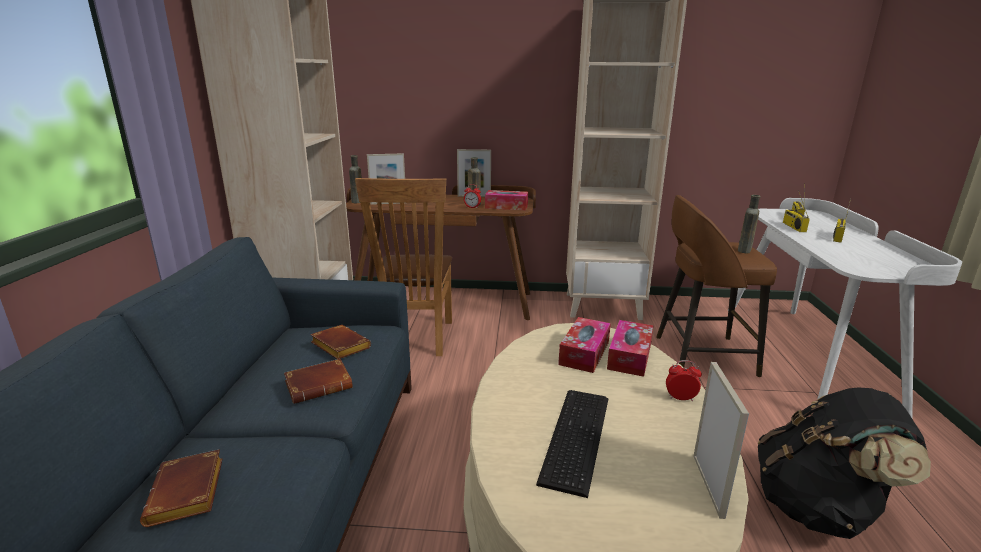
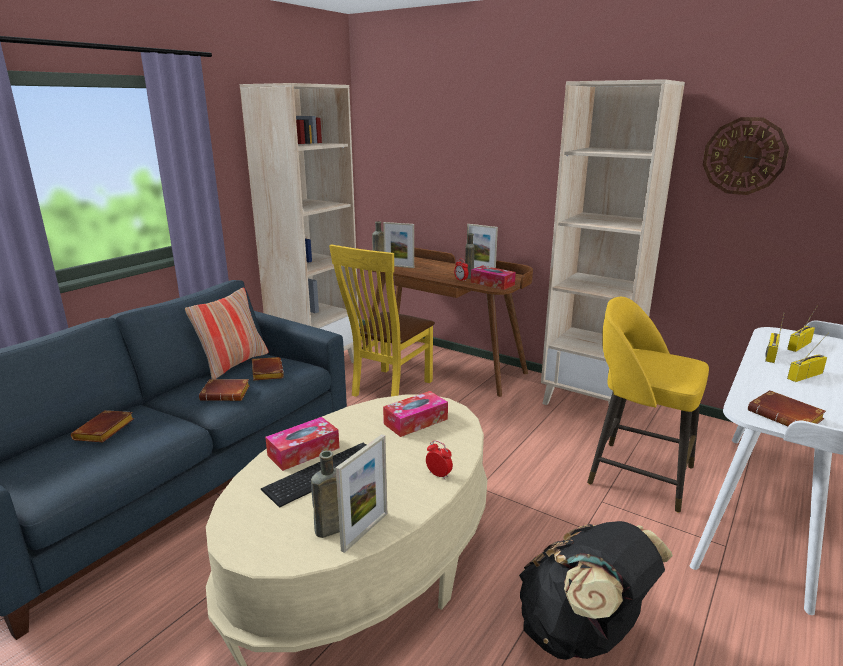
camera: 30 degrees right, 0 degrees up
(274, 348) = (233, 364): none -> pillow
(416, 340) = (388, 389): brown chair -> yellow chair
(629, 356) = (447, 434): tissue box -> tissue box (303, 451)
(701, 355) = (637, 474): brown stool -> yellow stool
(717, 66) = (744, 156): none -> wall clock
(744, 250) = (680, 368): brown bottle -> brown bottle (328, 530)
(883, 267) = (787, 417): none -> brown book

